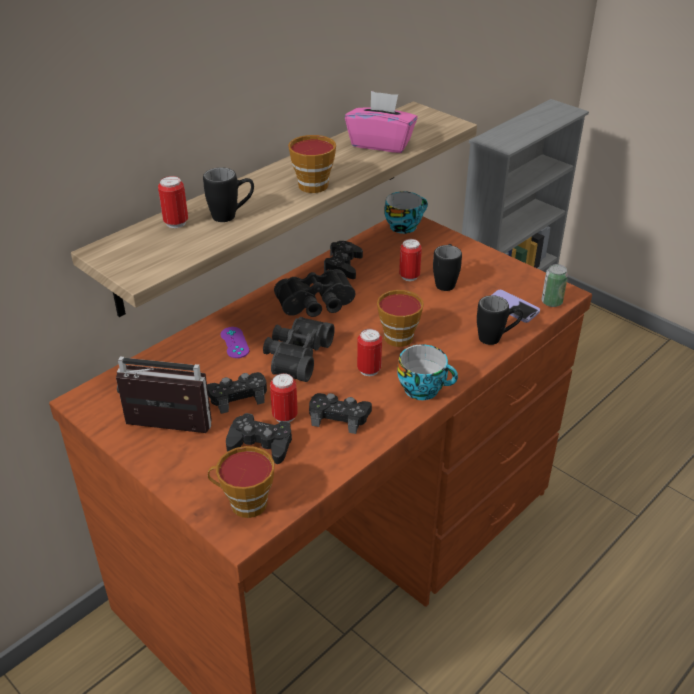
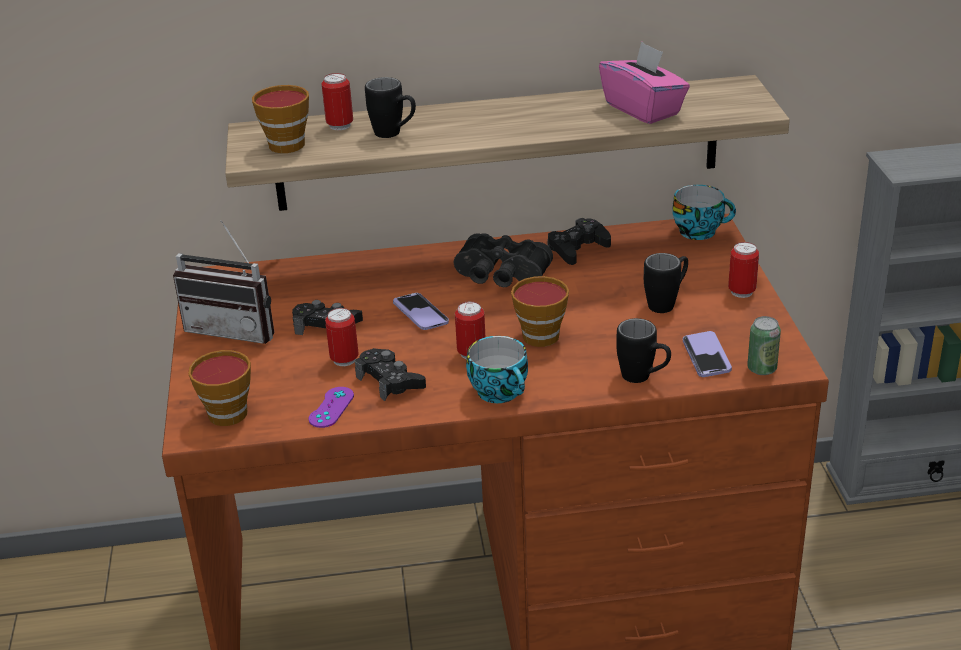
camera: 40 degrees right, 5 degrees down
(164, 431) = (235, 328): radio -> radio turned 150 degrees clockwise
(234, 342) = (382, 280): purple game controller -> purple game controller (331, 407)
(260, 444) = (296, 373): black game controller -> none
(295, 356) = (420, 313): black binoculars -> phone
(310, 184) = (508, 127): cup -> cup (286, 143)
(409, 276) = (633, 283): can -> can (741, 292)

